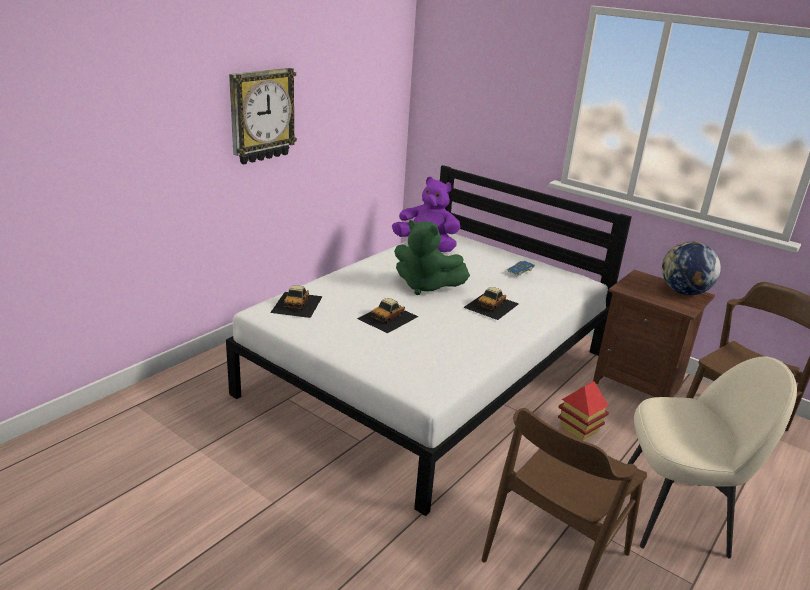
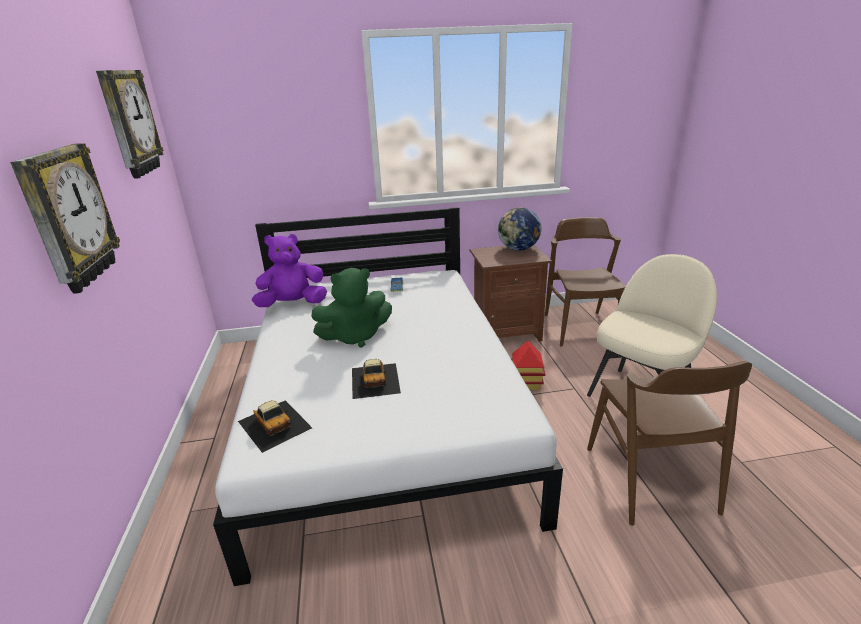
camera: 45 degrees left, 0 degrees up
(363, 57) = (129, 123): none -> wall clock
(491, 305) = (427, 321): toy car -> none

